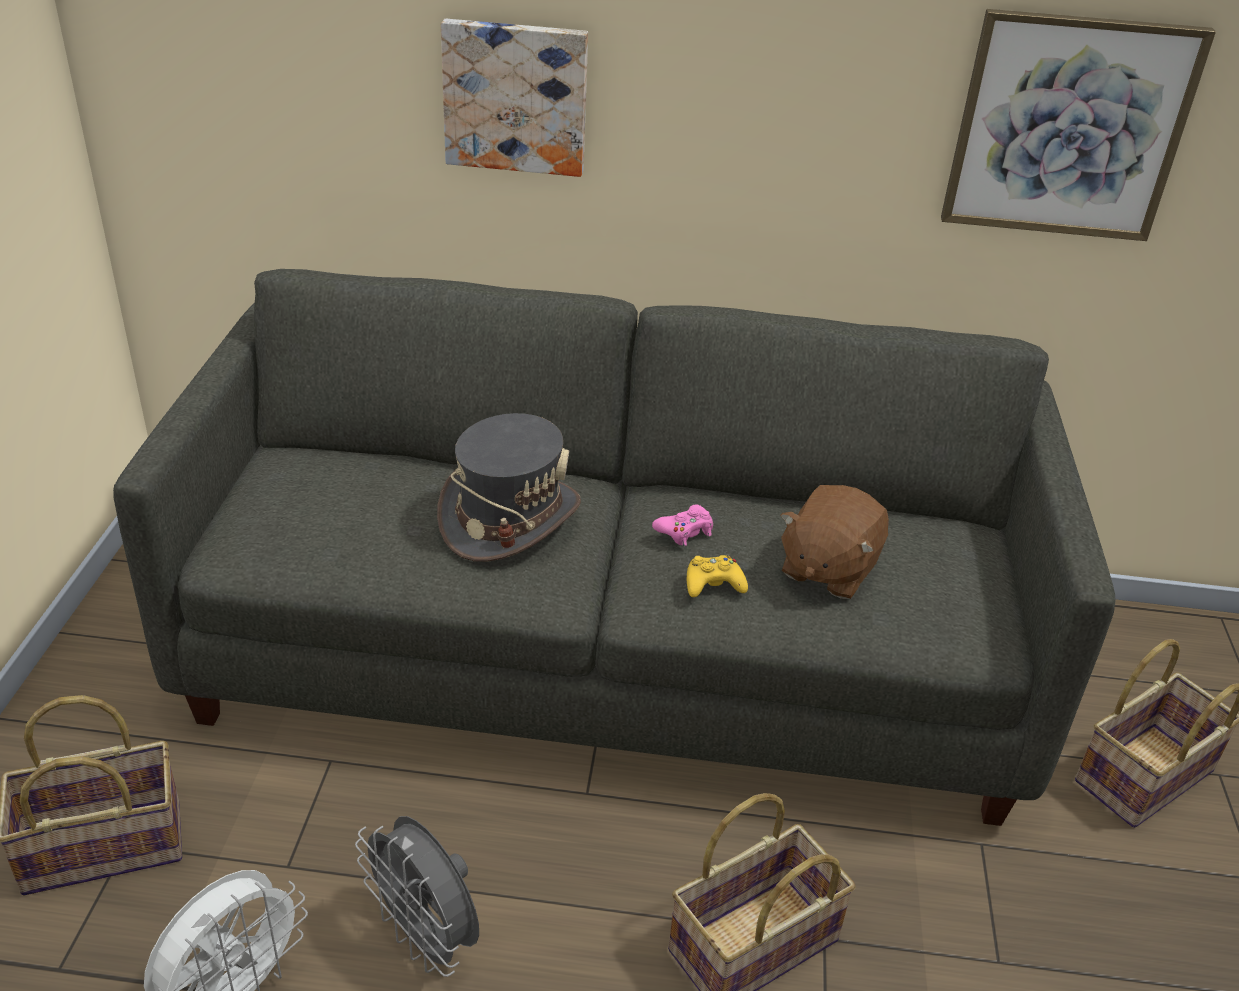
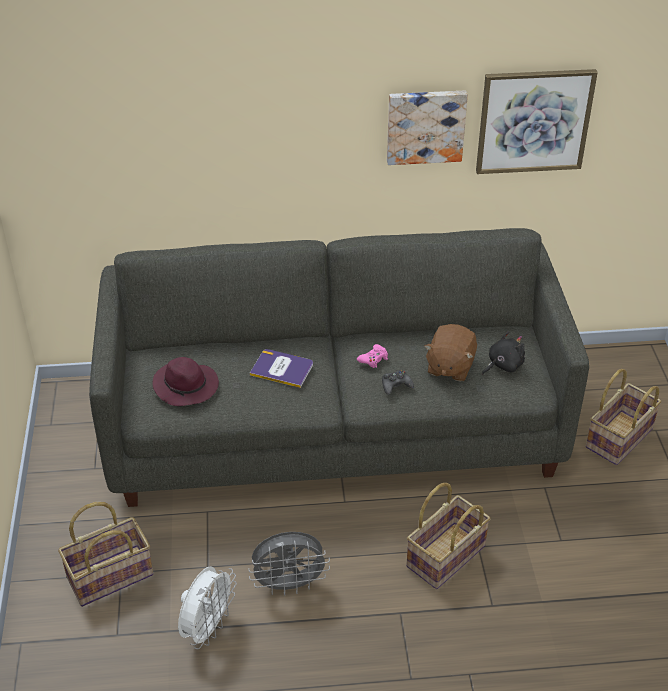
camera: 10 degrees left, 5 degrees up
(324, 517) = (187, 386): none -> purple hat
(426, 938) = (289, 585): grey fan -> grey fan turned 45 degrees counterclockwise
(509, 518) = (282, 369): grey hat -> book
(516, 96) = (245, 144): picture -> picture (425, 126)
(713, 584) = (396, 385): yellow game controller -> black game controller
(934, 584) = (503, 365): none -> black plush toy

